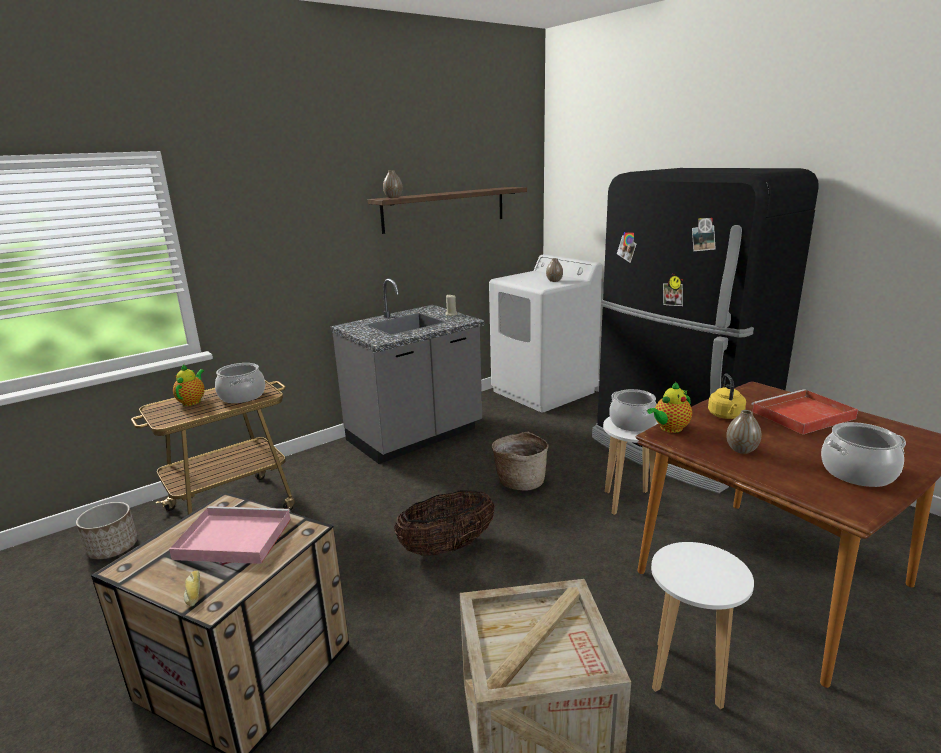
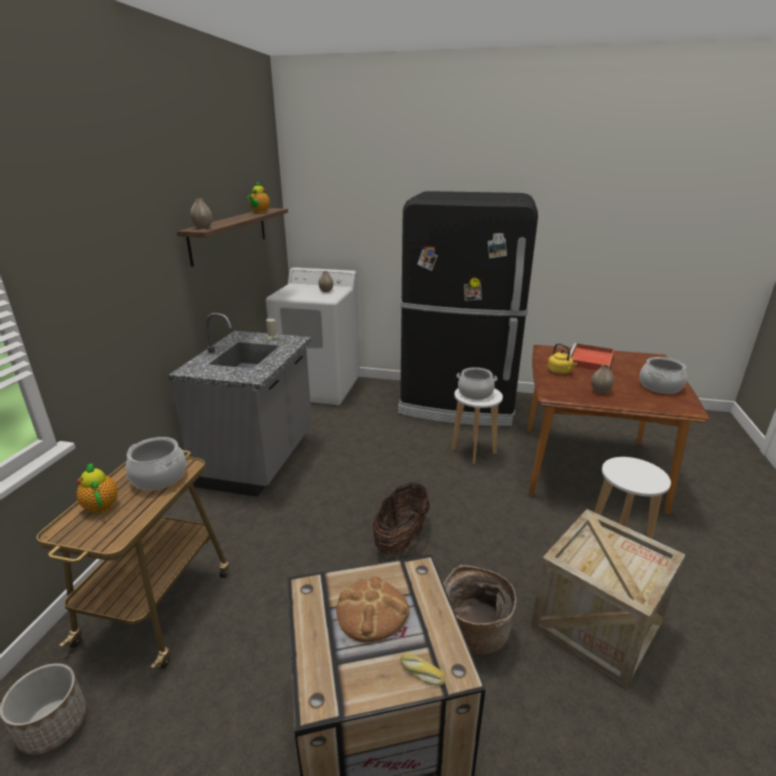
camera: 40 degrees left, 5 degrees up
(231, 539) = (371, 612): pink tray -> bread
(520, 481) = (389, 465): basket -> basket (473, 631)
(669, 428) = (548, 389): teapot -> teapot (259, 212)

